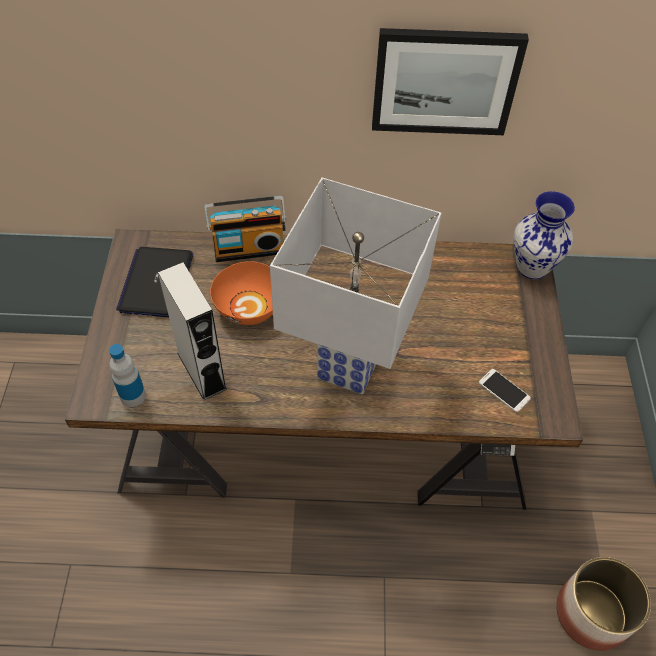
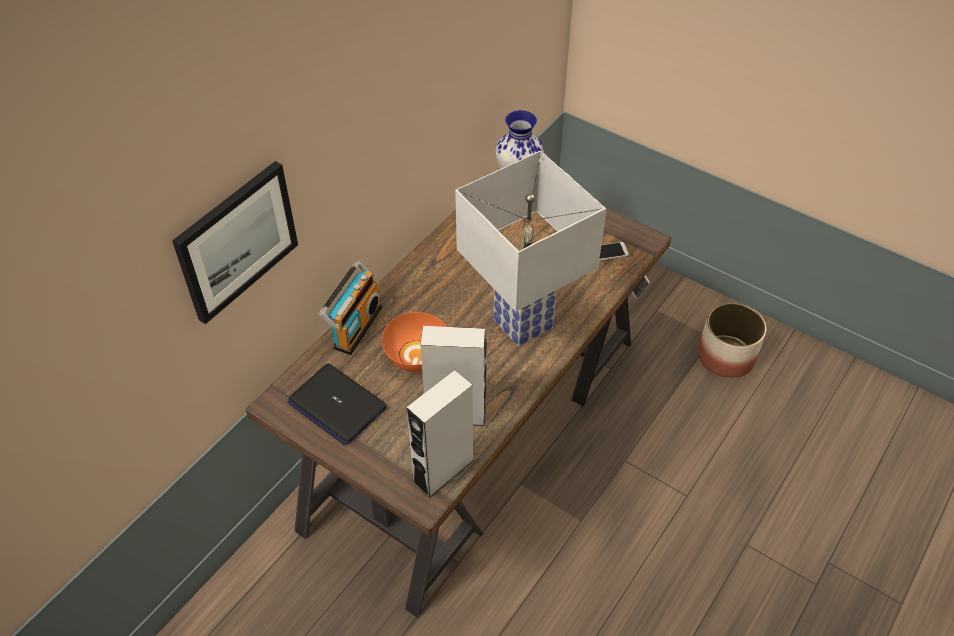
camera: 55 degrees left, 5 degrees down
(133, 396) = (443, 471): bottle -> grey speaker
(445, 81) = (427, 83): picture -> picture (236, 241)

